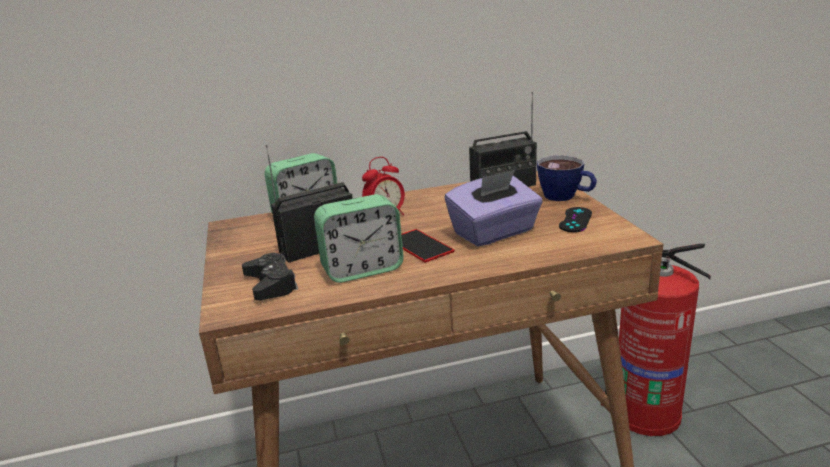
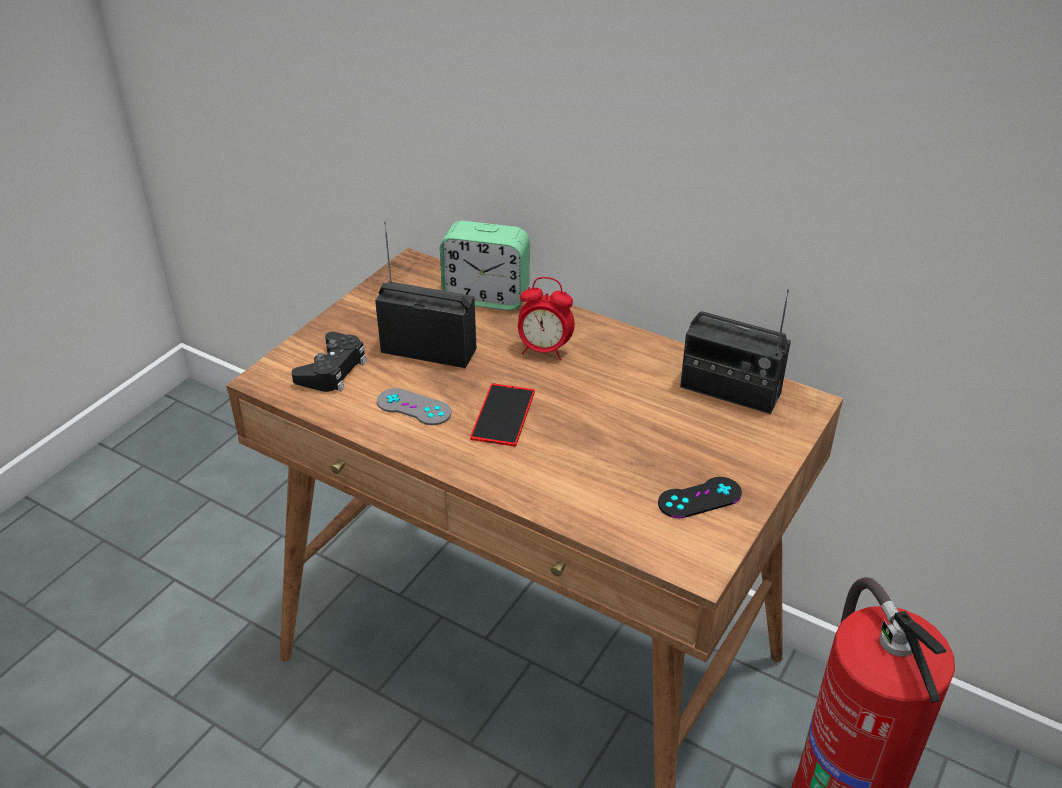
camera: 45 degrees right, 15 degrees up
(362, 269) = (414, 407): alarm clock -> grey game controller
(494, 233) = (591, 451): purple tissue box -> none
(566, 197) = (762, 458): cup -> none

